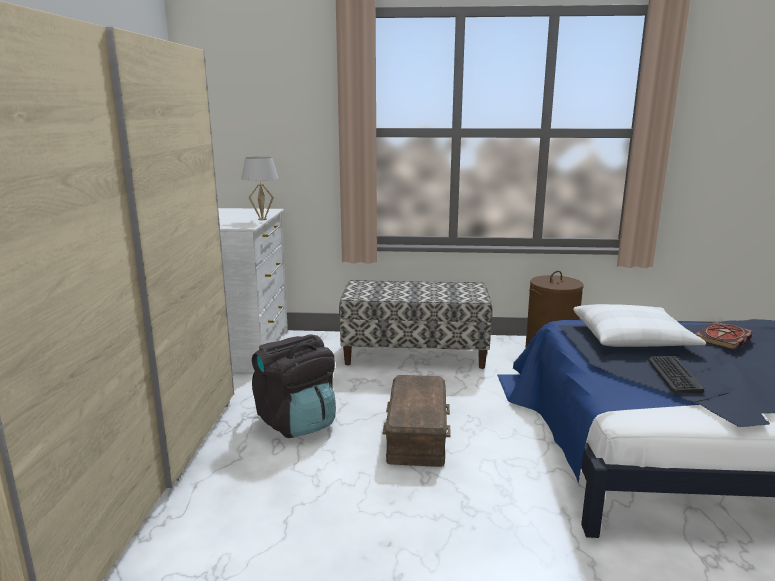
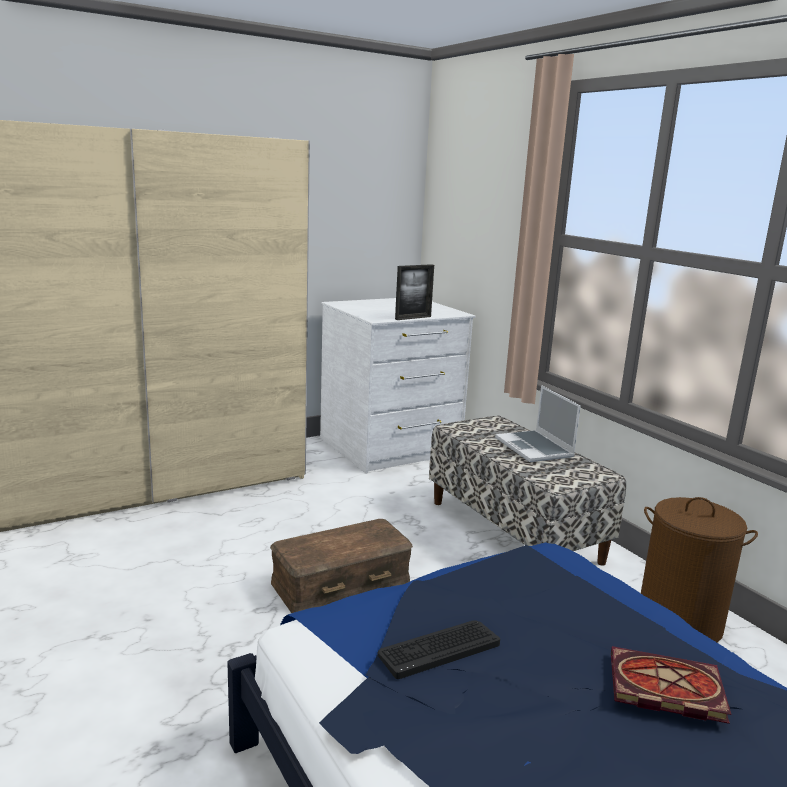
camera: 55 degrees right, 0 degrees up
(262, 219) = (413, 318): white table lamp -> picture frame
(297, 422) = (298, 517): black backpack -> none
(418, 287) = (535, 448): none -> laptop
(632, 338) = (553, 605): white pillow -> none

